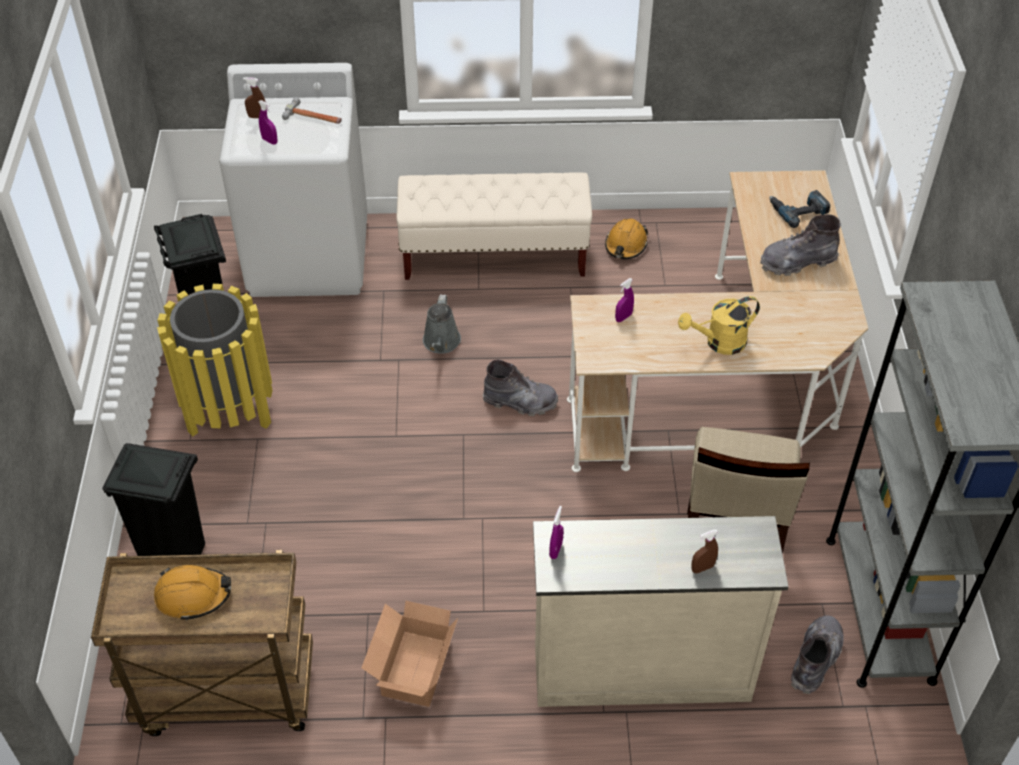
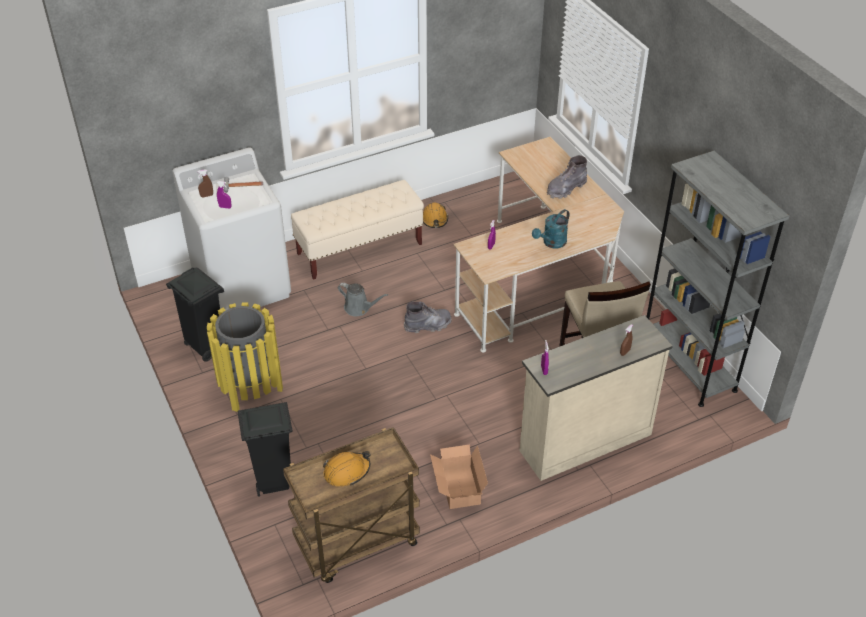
camera: 25 degrees left, 5 degrees down
(441, 343) = (359, 308): grey watering can -> grey watering can turned 45 degrees counterclockwise
(719, 343) = (551, 243): yellow watering can -> turquoise watering can
(798, 210) = (549, 161): power drill -> none
(815, 658) = (671, 401): grey boot -> none

